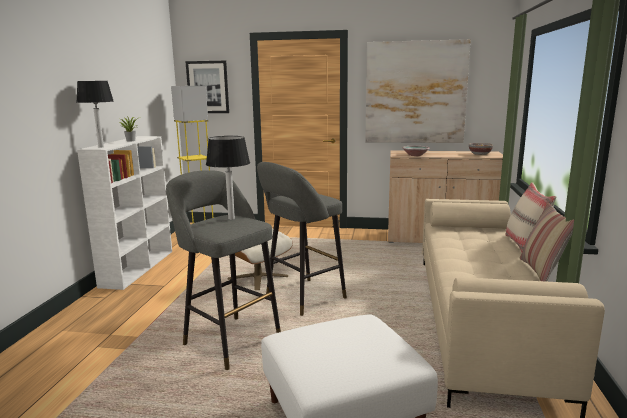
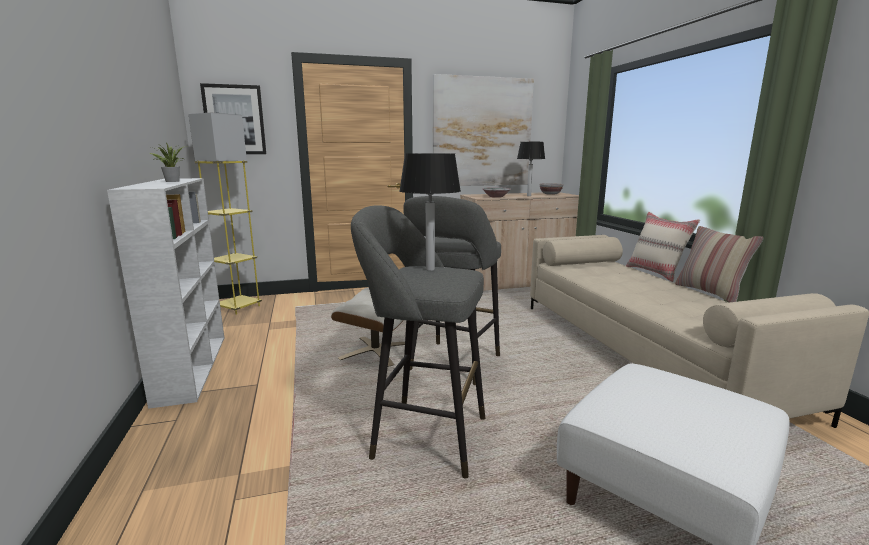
camera: 25 degrees left, 0 degrees up
(100, 147) = (144, 186): table lamp -> table lamp (528, 196)

